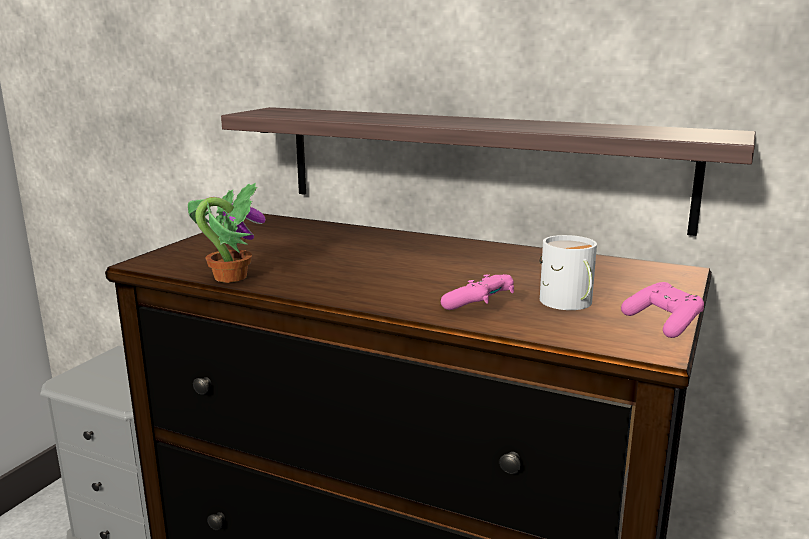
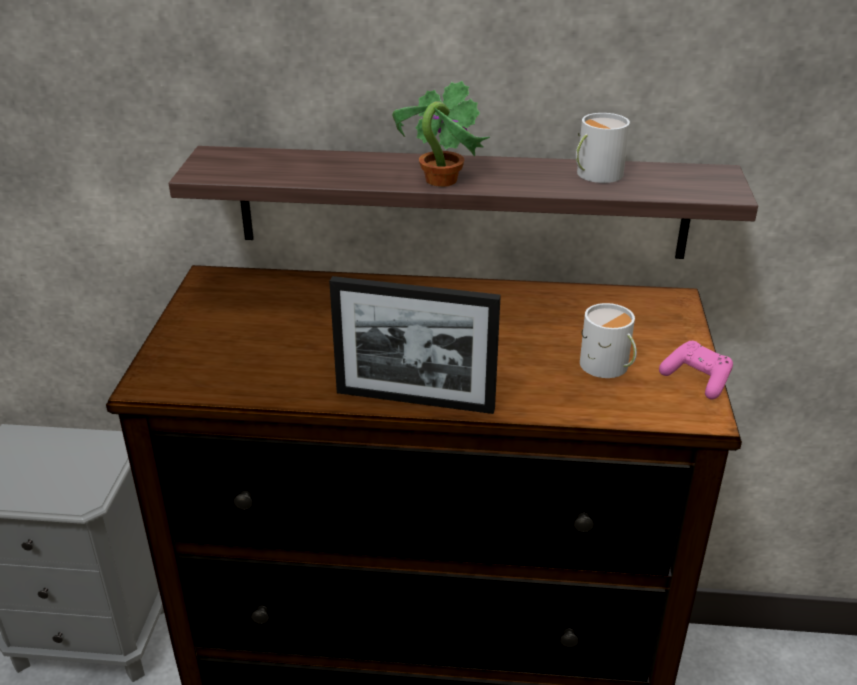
camera: 20 degrees left, 15 degrees up
(229, 277) = (263, 391): potted plant -> potted plant (440, 180)
(354, 298) = (415, 400): none -> picture frame
(480, 306) = (535, 388): pink game controller -> none
(592, 127) = (595, 174): none -> white mug

